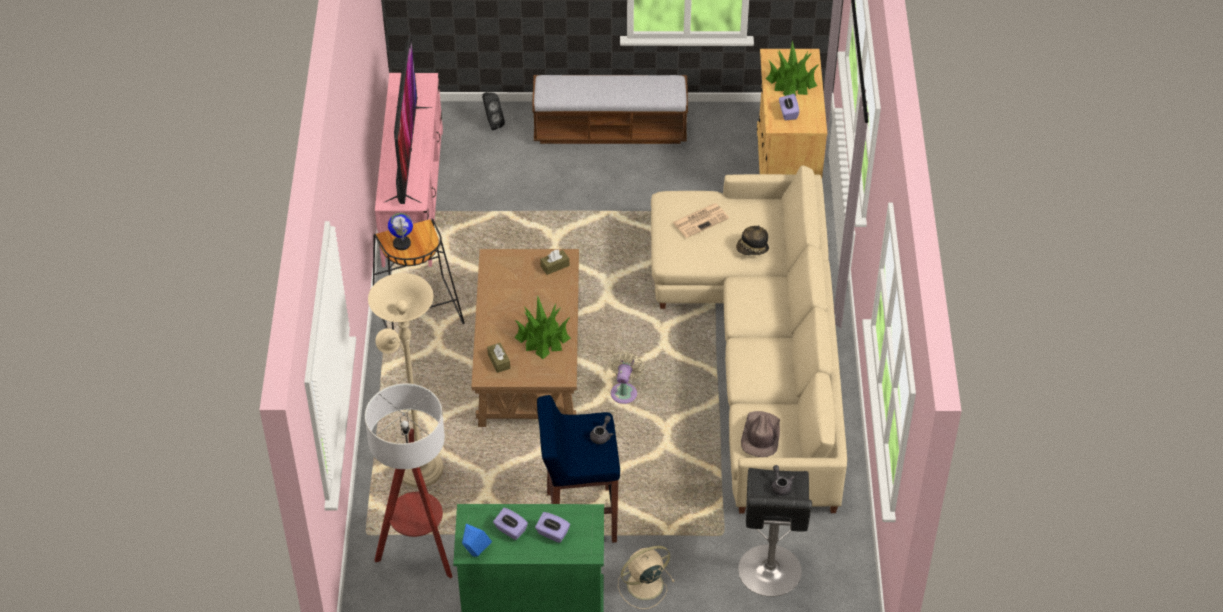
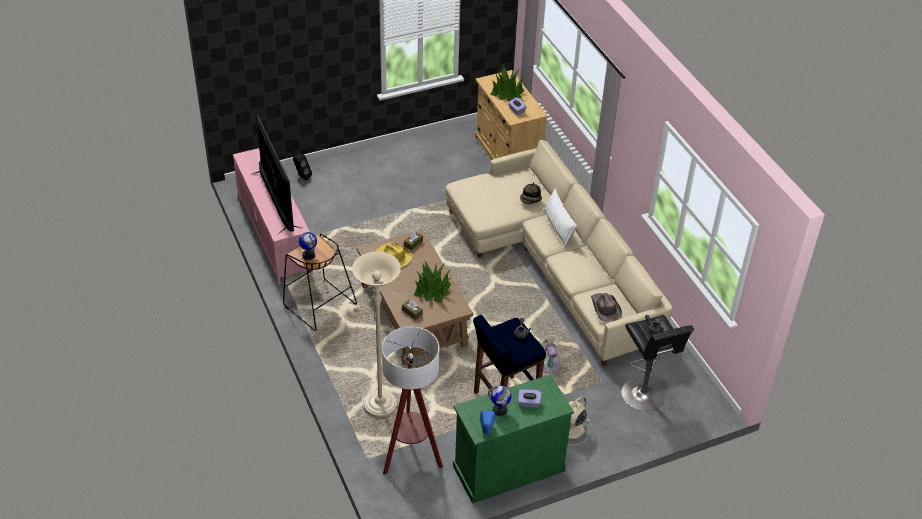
camera: 25 degrees left, 5 degrees down
(510, 530) = (500, 410): purple tissue box -> globe
(519, 276) = (394, 256): none -> yellow hat
(610, 130) = (383, 161): bench -> none
(624, 391) = (486, 314): beige fan -> beige fan (549, 364)
(701, 220) = (488, 192): newspaper -> none
(768, 300) = (558, 227): none -> white pillow

